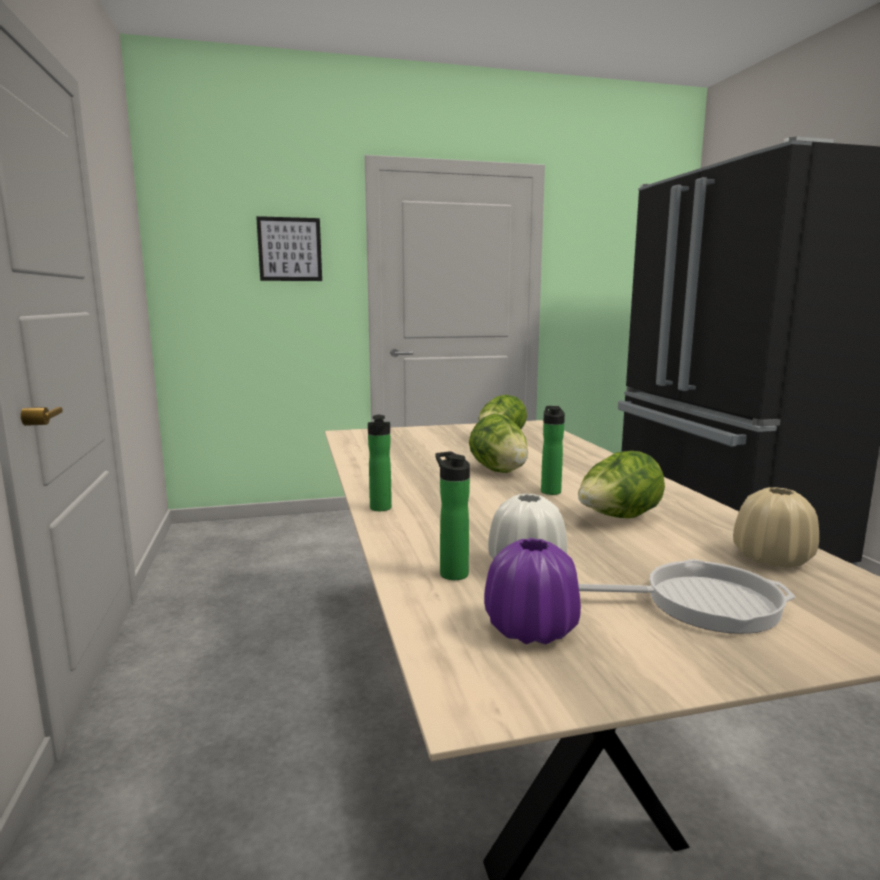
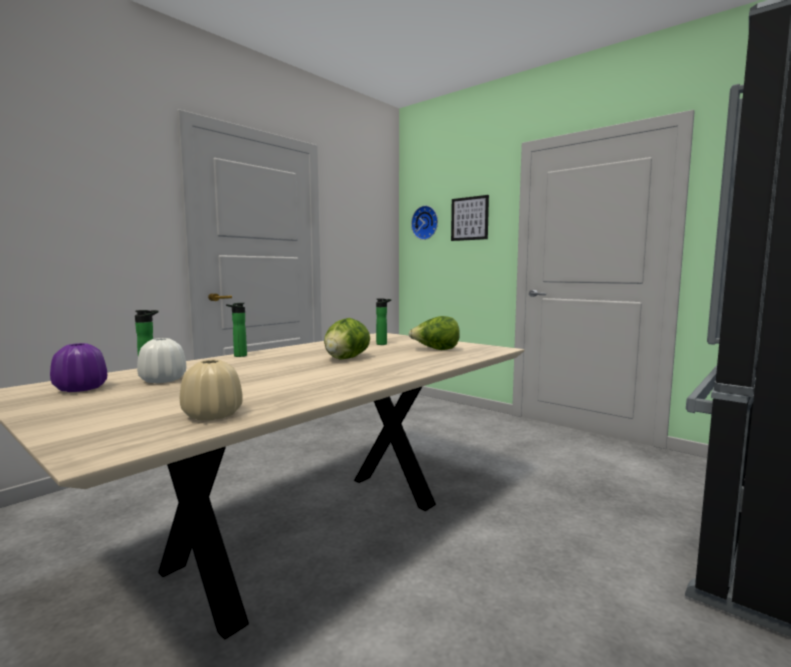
camera: 55 degrees right, 5 degrees down
(205, 248) = (426, 223): none -> wall clock
(550, 491) = (314, 369): bottle -> bottle (383, 344)
(617, 519) = (268, 384): lettuce -> none
(701, 603) = (122, 407): frying pan -> none

